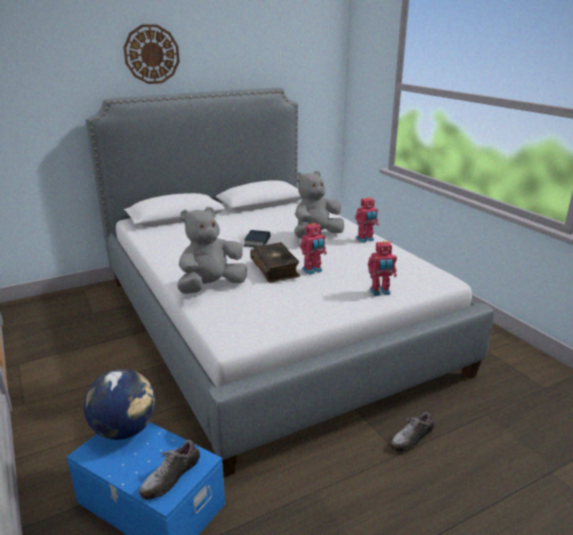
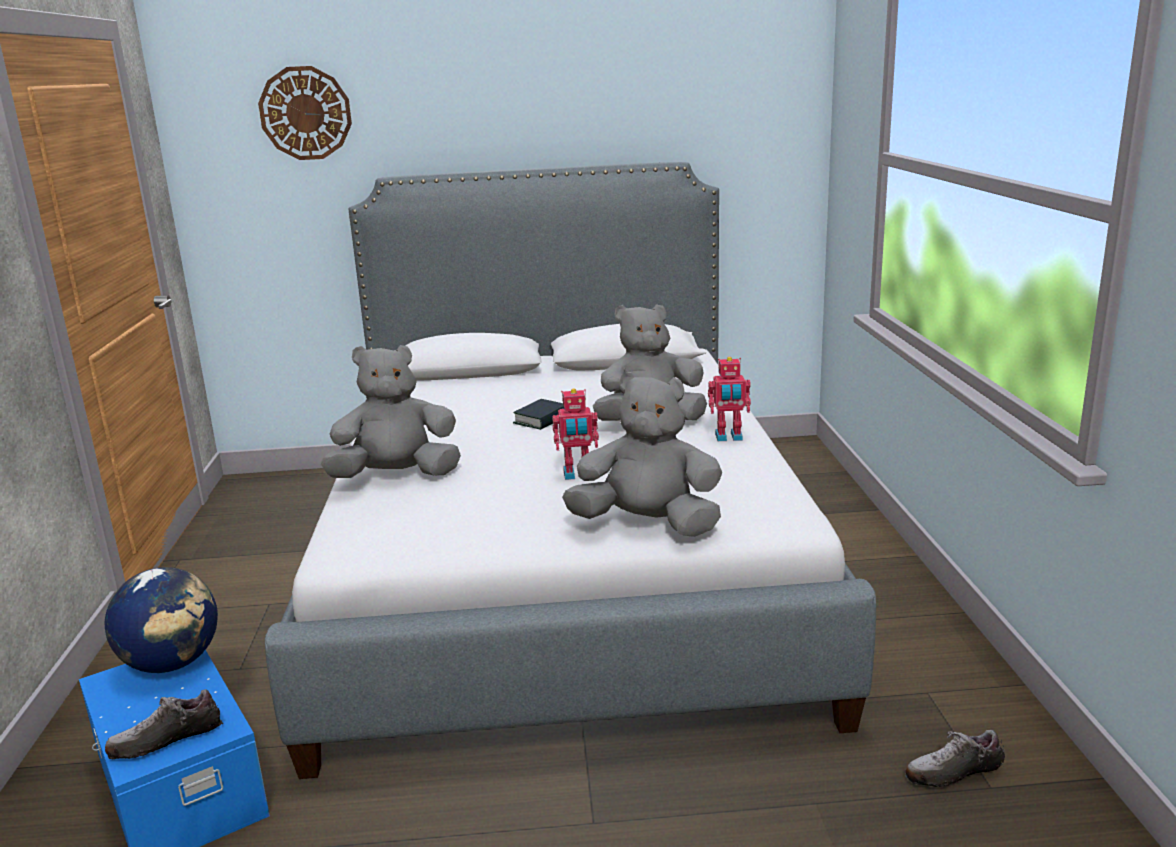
camera: 25 degrees right, 5 degrees down
(151, 54) = (461, 108): wall clock -> wall clock (305, 113)
(275, 269) = (518, 463): book -> none
(380, 292) = (648, 525): toy robot -> grey plush toy
(411, 439) = (635, 805): shoe -> shoe (953, 772)

